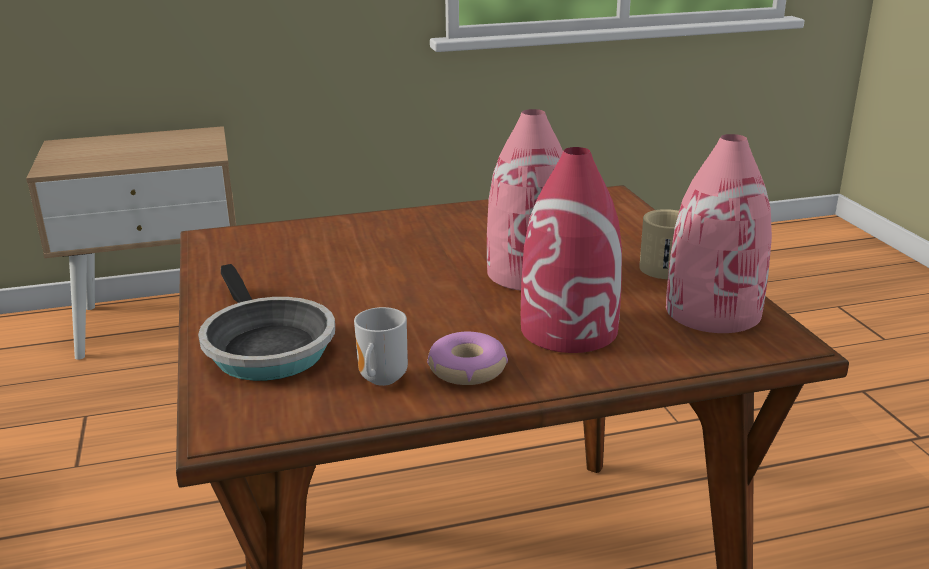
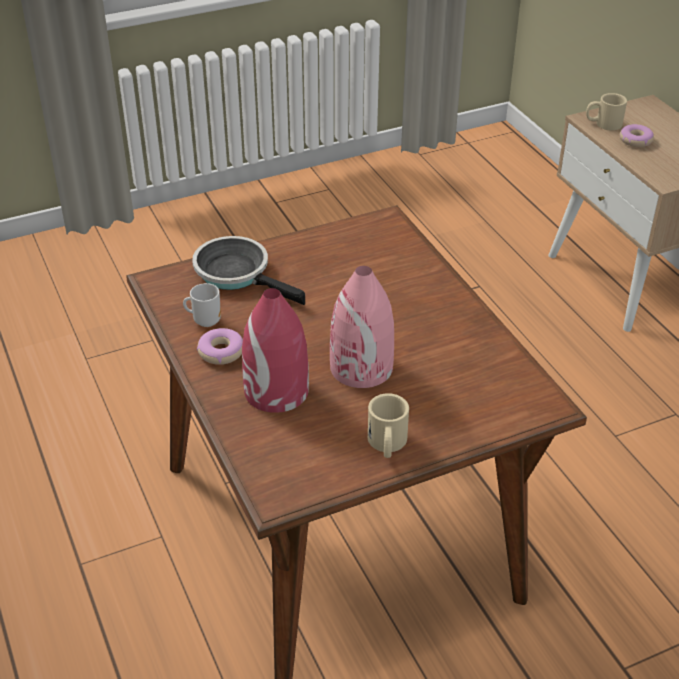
camera: 80 degrees right, 15 degrees up
(69, 165) = (603, 124): none -> beige mug
(120, 157) = (635, 140): none -> donut
(265, 347) = (237, 274): frying pan -> frying pan turned 75 degrees clockwise
(713, 311) = (316, 462): pink vase -> none

